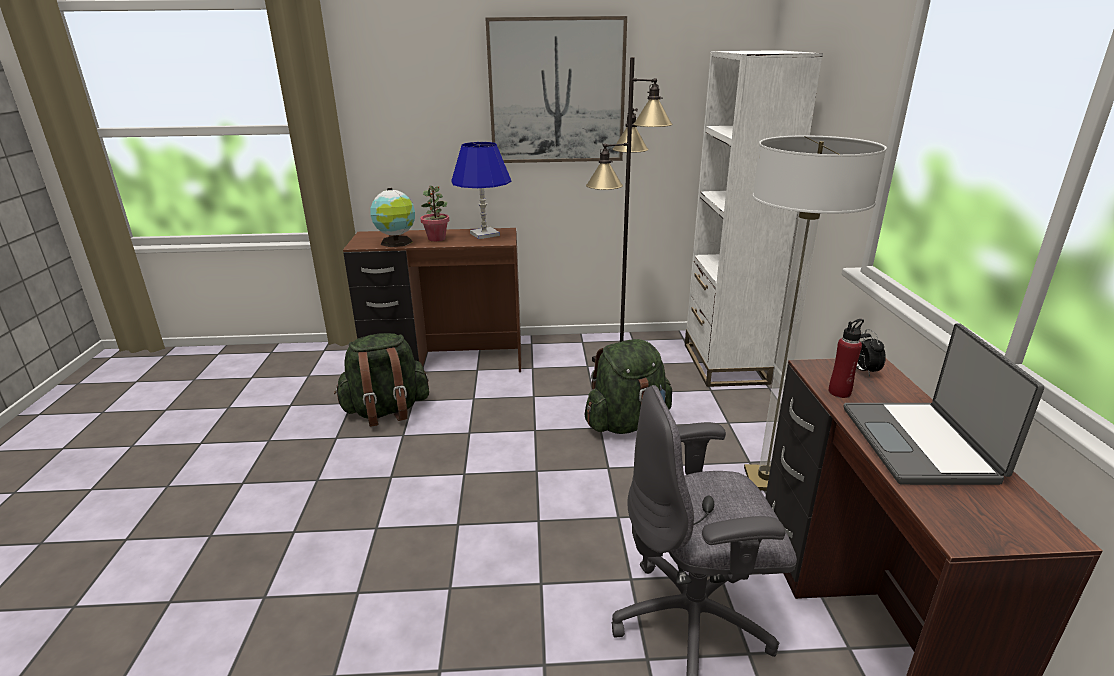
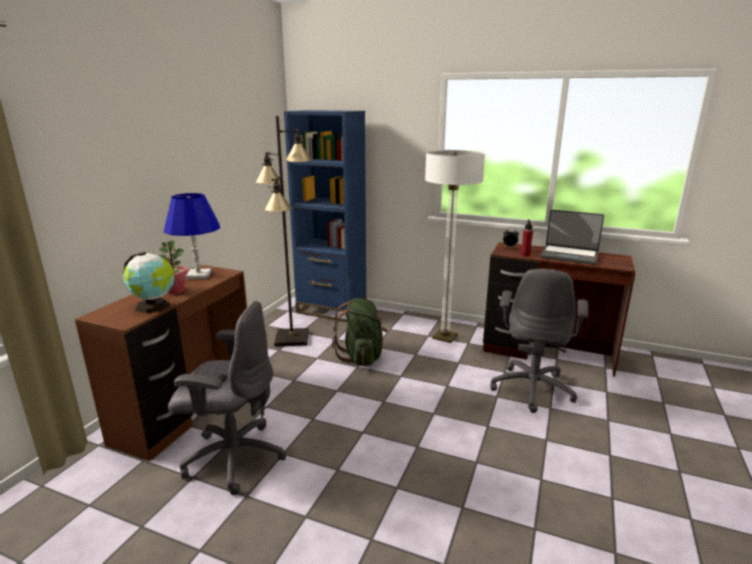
camera: 65 degrees left, 5 degrees down
(386, 411) = (233, 457): green backpack -> grey office chair
(557, 92) = (193, 146): picture -> none
(724, 363) = (331, 309): white bookcase -> blue bookcase

